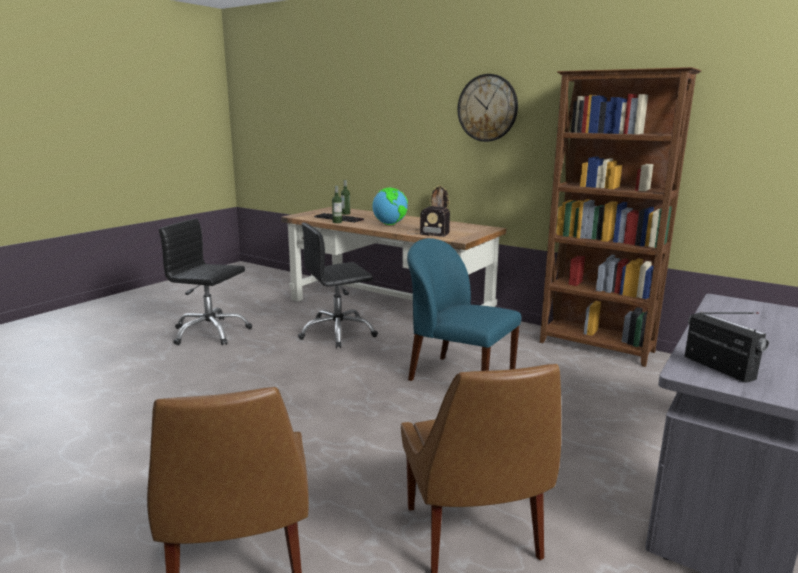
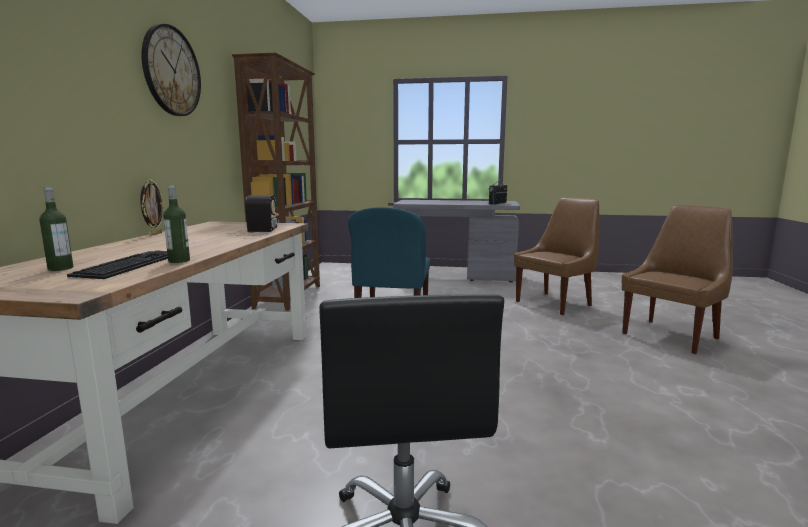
camera: 115 degrees left, 5 degrees down
(338, 333) = (319, 402): black office chair -> none
(390, 224) = (197, 243): globe -> none

